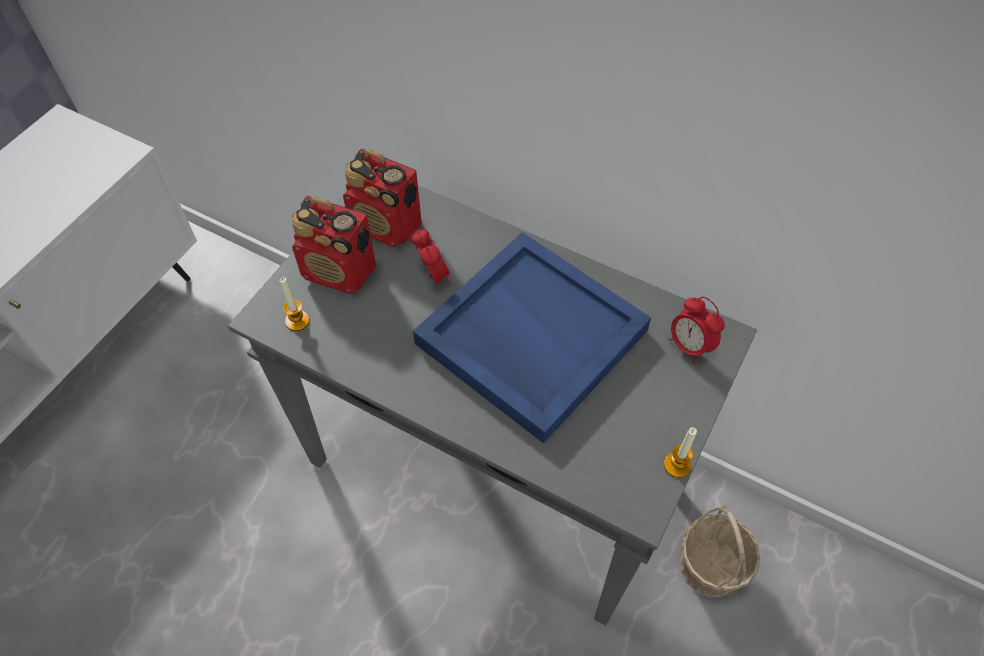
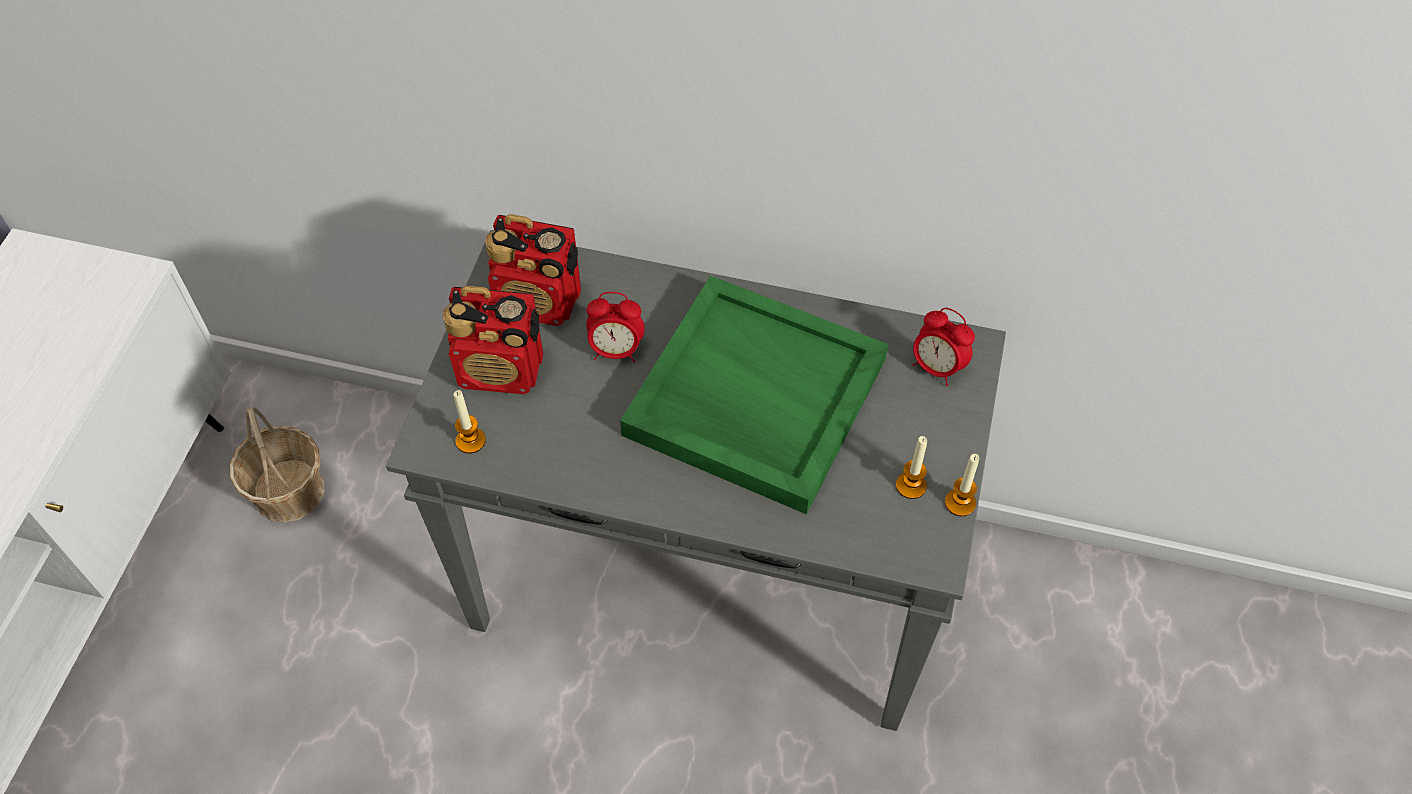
camera: 15 degrees left, 0 degrees up
(433, 276) = (616, 350): alarm clock -> alarm clock turned 135 degrees clockwise
(529, 337) = (753, 398): blue tray -> green tray
(639, 440) = (911, 485): none -> candle
(710, 566) = (1000, 630): basket -> basket (289, 491)

